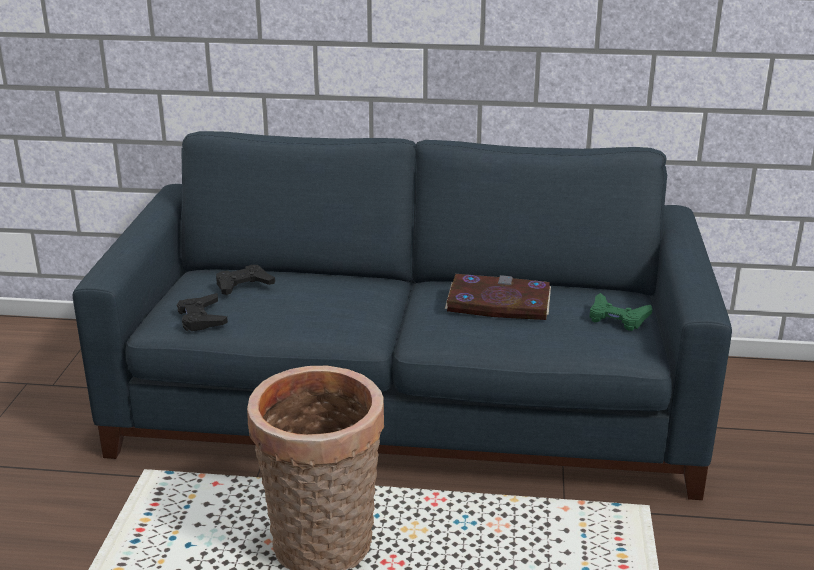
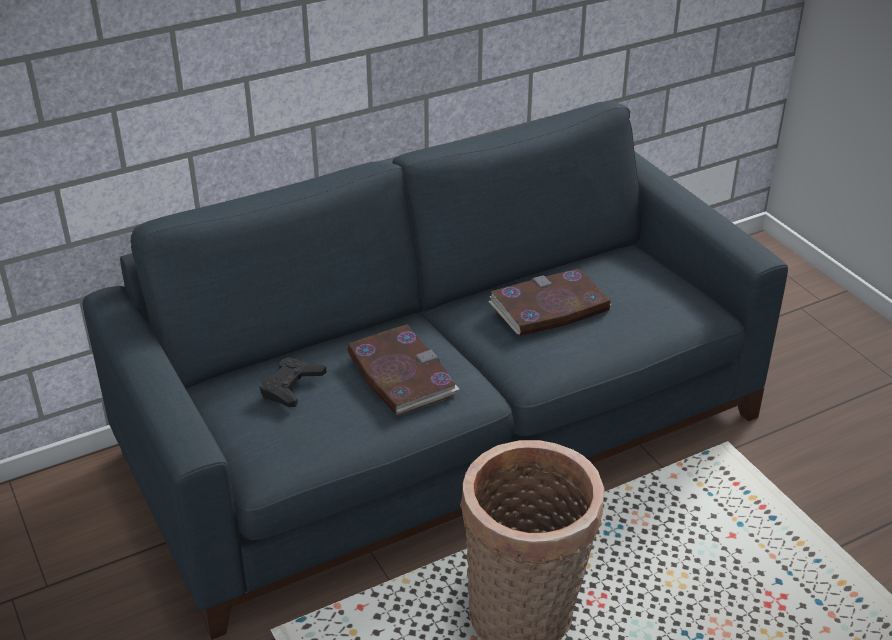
camera: 35 degrees left, 10 degrees up
(201, 318) = (301, 445): black game controller -> none
(325, 304) = (400, 374): none -> book
(617, 318) = (658, 283): green game controller -> none

